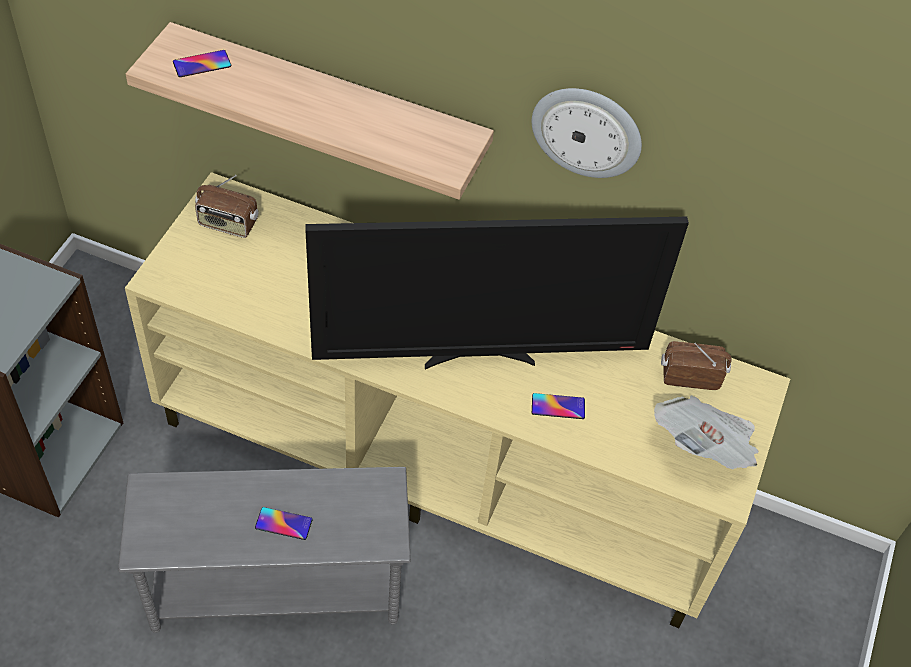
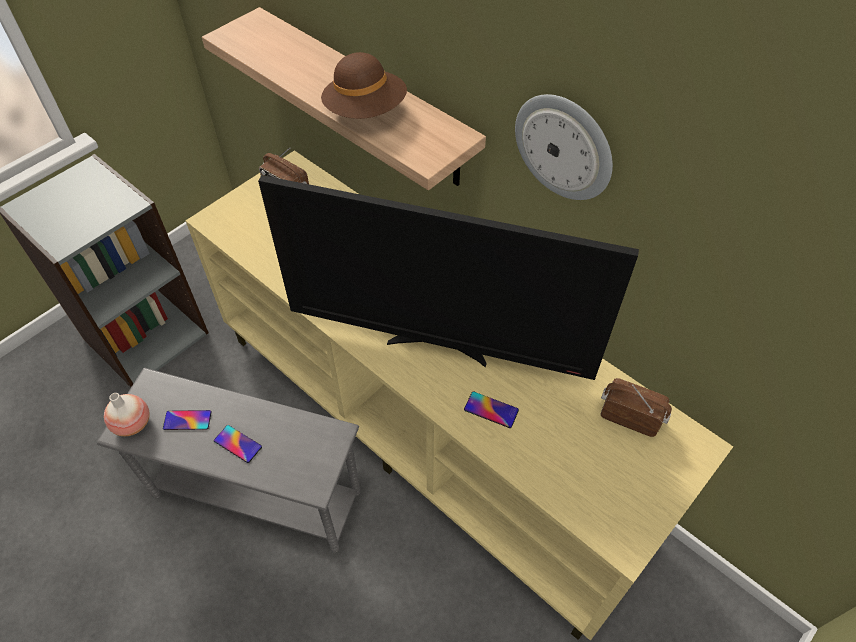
camera: 25 degrees right, 0 degrees up
(151, 537) = (132, 424): none -> vase
(202, 64) = (264, 40): phone -> phone (187, 420)
(360, 127) = (365, 111): none -> brown hat
(704, 447) = (619, 489): newspaper -> none

